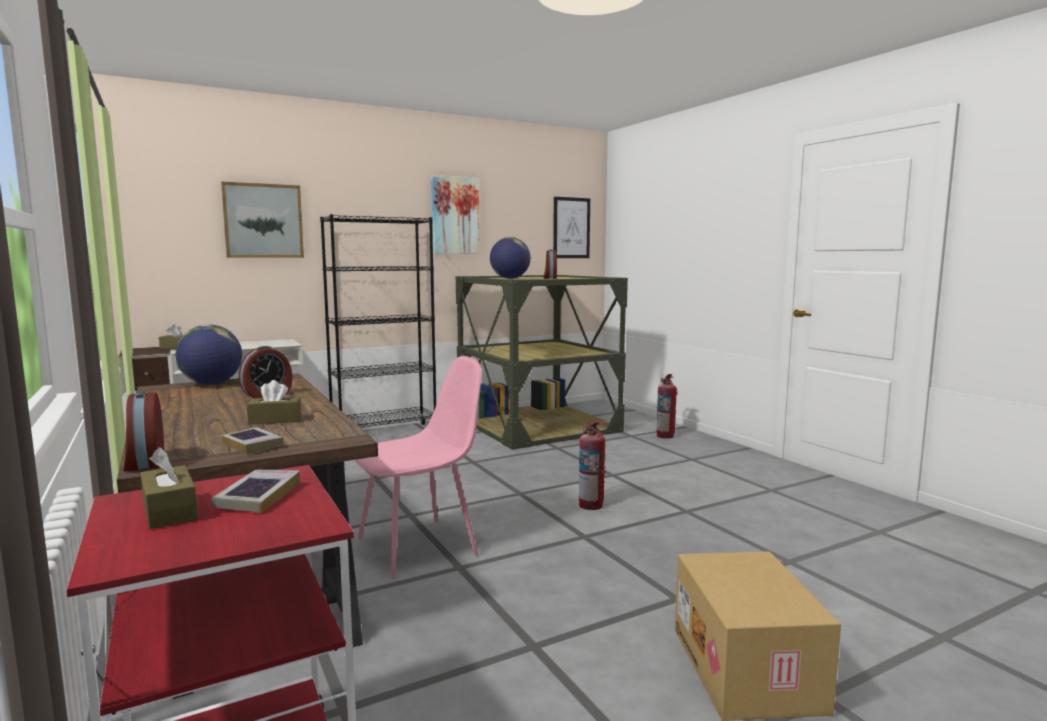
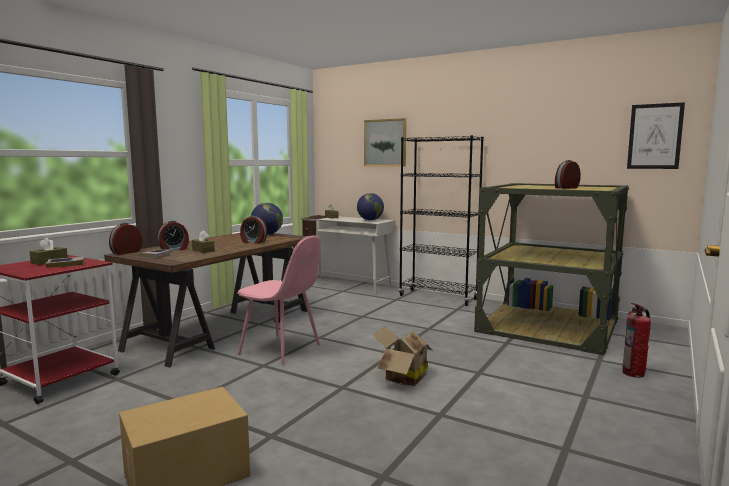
camera: 60 degrees right, 0 degrees up
(212, 433) = (174, 249): none -> alarm clock
(455, 215) = (519, 131): picture -> none
(510, 278) = (507, 186): globe -> globe (370, 220)
(591, 505) = (402, 378): fire extinguisher -> cardboard box

